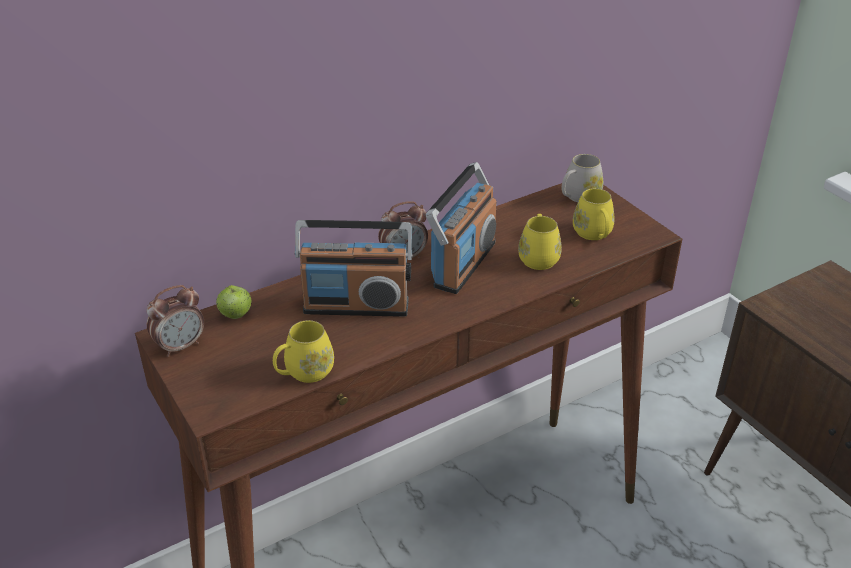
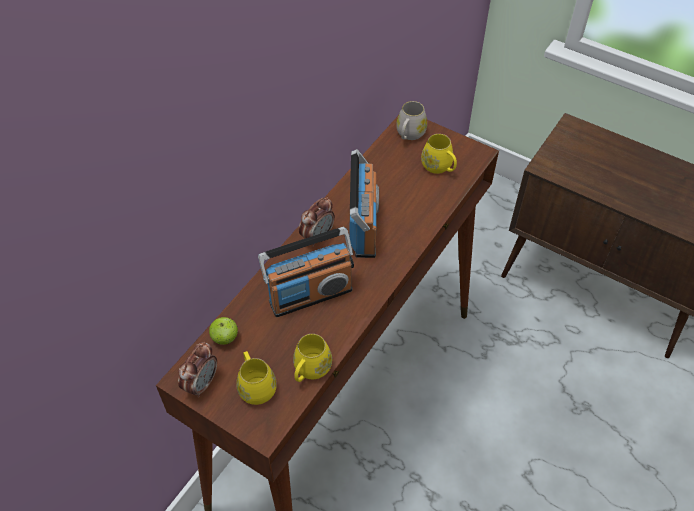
camera: 25 degrees left, 15 degrees up
(538, 257) = (412, 202): yellow mug -> yellow mug (255, 386)

